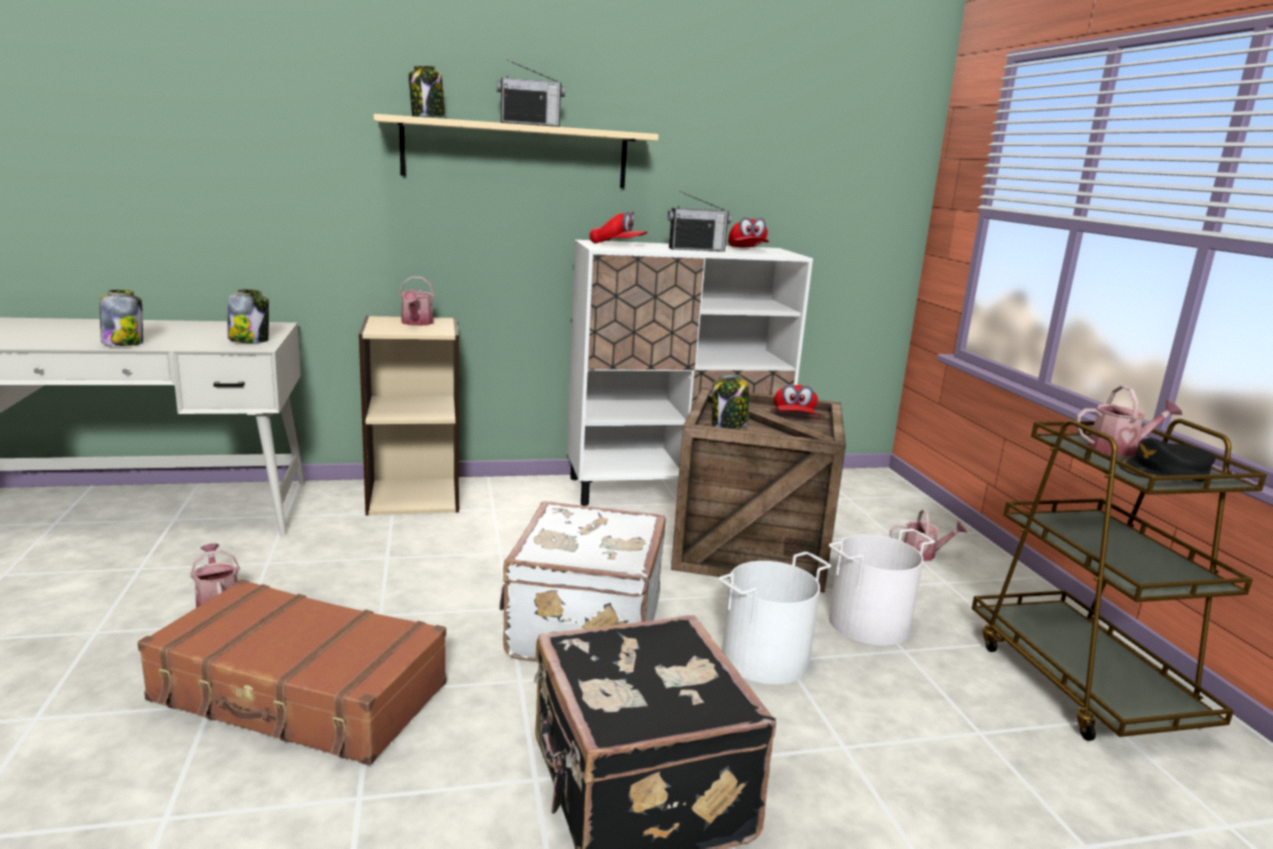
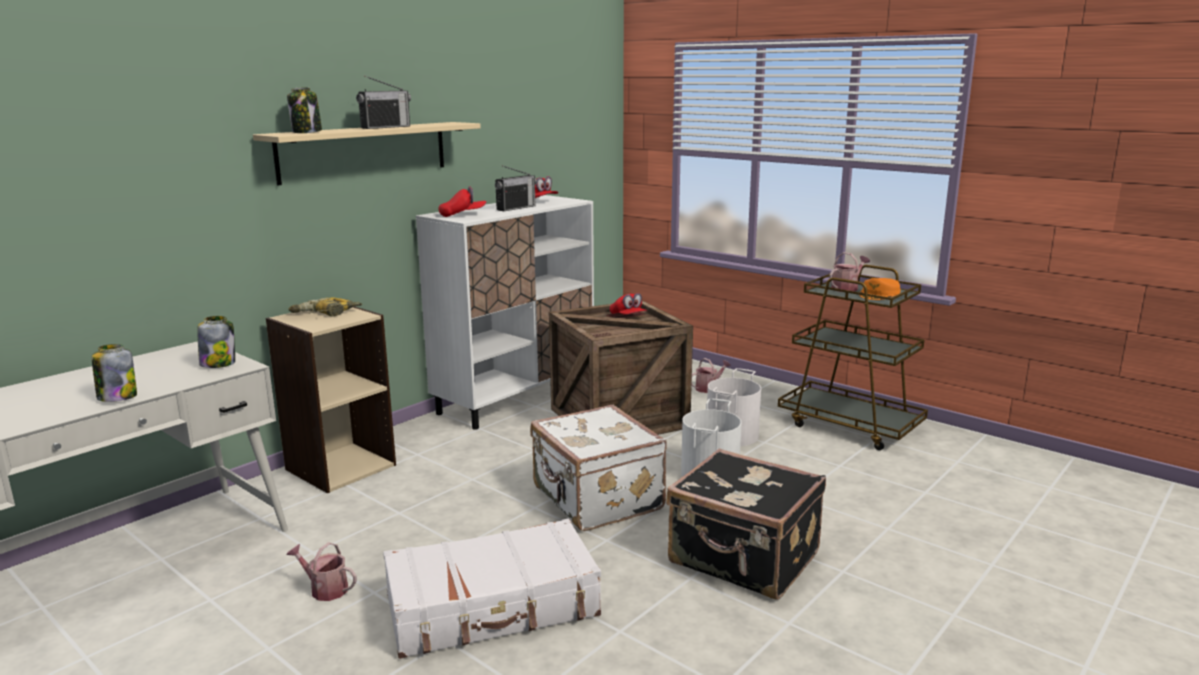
camera: 35 degrees left, 0 degrees up
(300, 694) = (493, 607): brown suitcase -> white suitcase
(416, 323) = (325, 314): watering can -> power drill
(728, 425) = (605, 333): jar -> none
(1164, 471) = (879, 294): black cap -> orange cap

